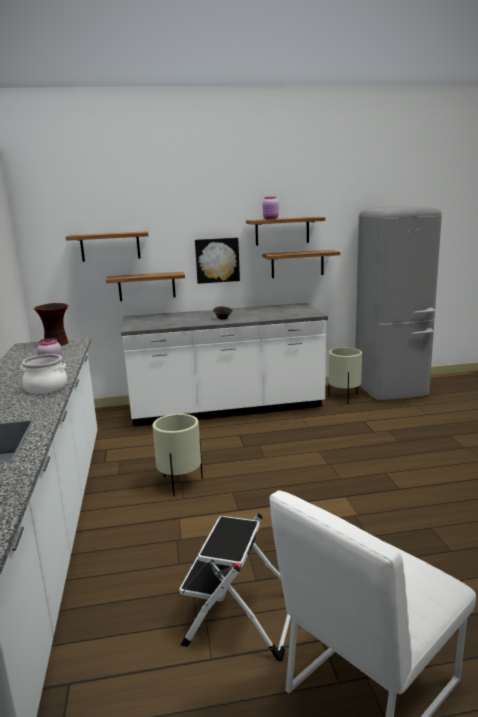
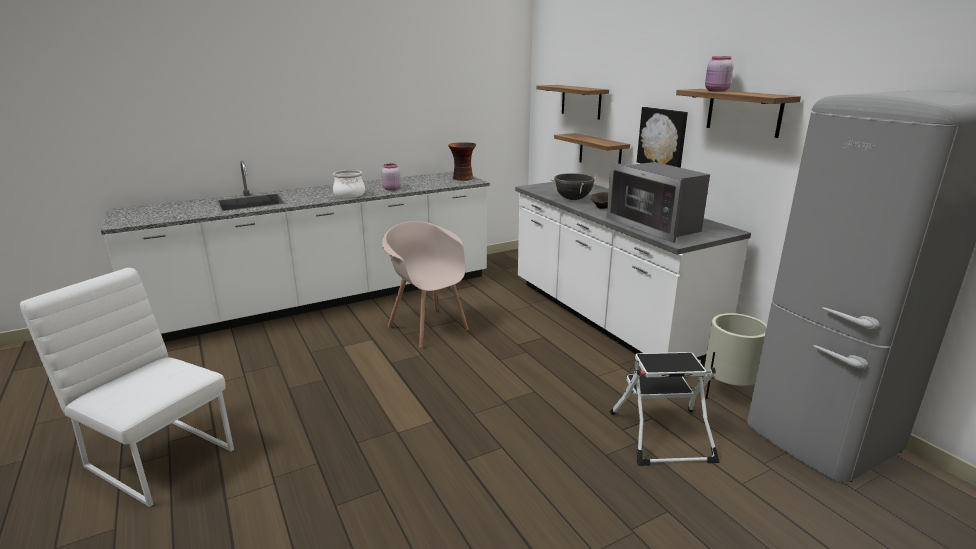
camera: 70 degrees right, 5 degrees up
(180, 483) = (427, 328): beige planter -> beige chair
(190, 322) = (572, 199): none -> black cooking pot
(241, 615) = (247, 388): step ladder -> step ladder (662, 433)
(279, 314) = (655, 226): none -> microwave
(297, 264) = (755, 168): shelf -> none

